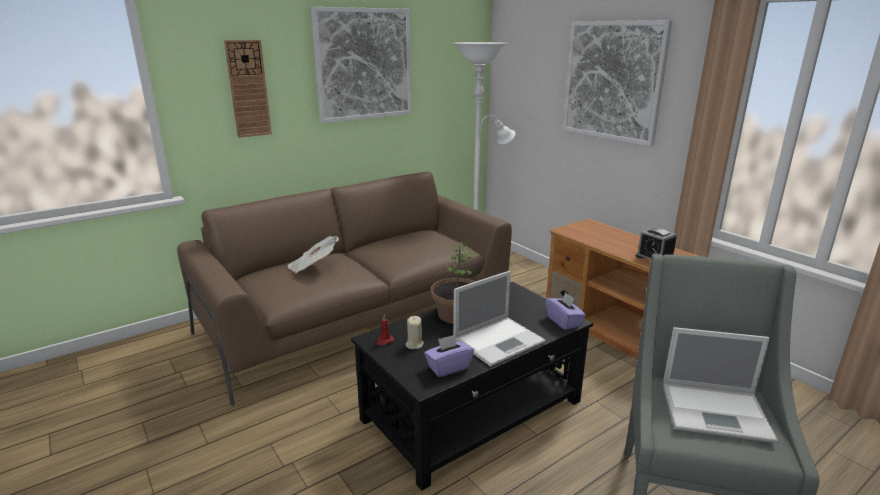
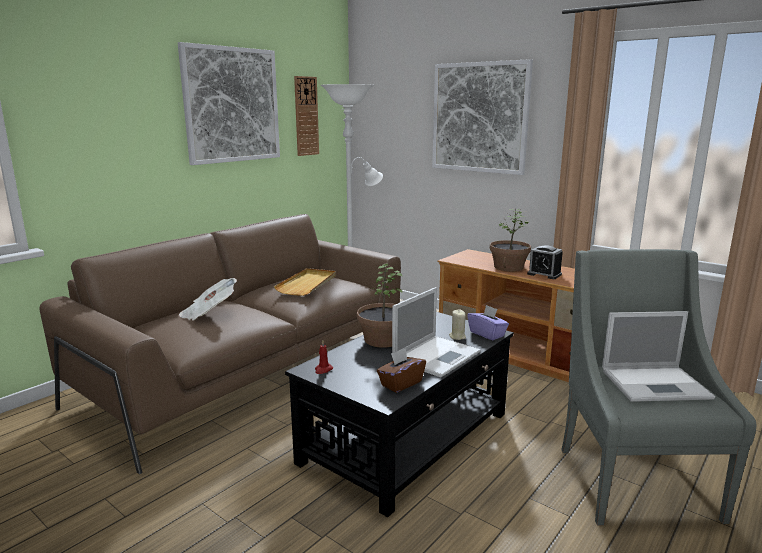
camera: 15 degrees left, 5 degrees down
(248, 89) = (113, 127): wall clock -> wall clock (306, 116)
(414, 344) = (355, 369): beige candle -> beige candle (457, 336)
(415, 243) = (307, 284): none -> beige tray
(448, 367) = (401, 383): purple tissue box -> brown tissue box
(619, 245) = (508, 267): none -> potted plant

